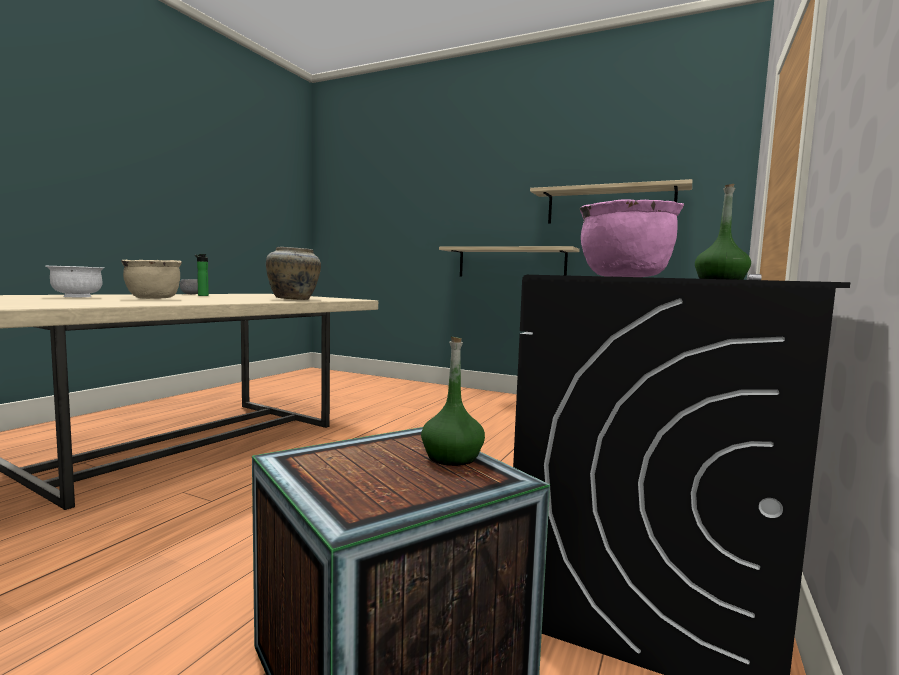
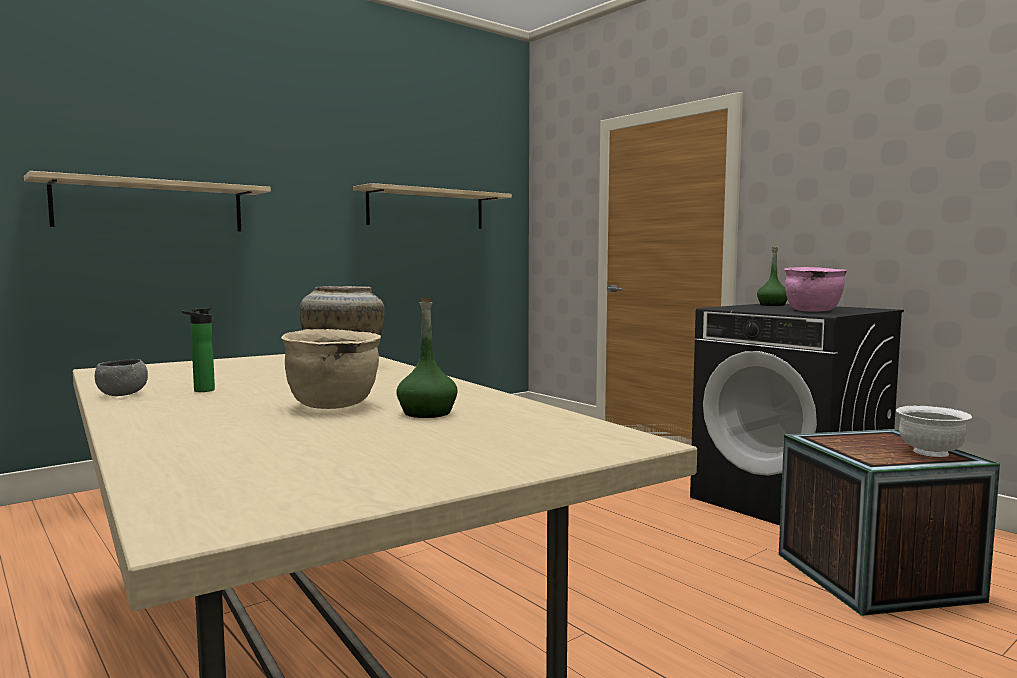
camera: 65 degrees left, 0 degrees up
(77, 297) = (260, 435): white bowl -> white bowl (930, 452)
(452, 457) = (857, 436): green bottle -> green bottle (427, 413)
(511, 263) = (325, 275): shelf -> shelf (151, 206)

